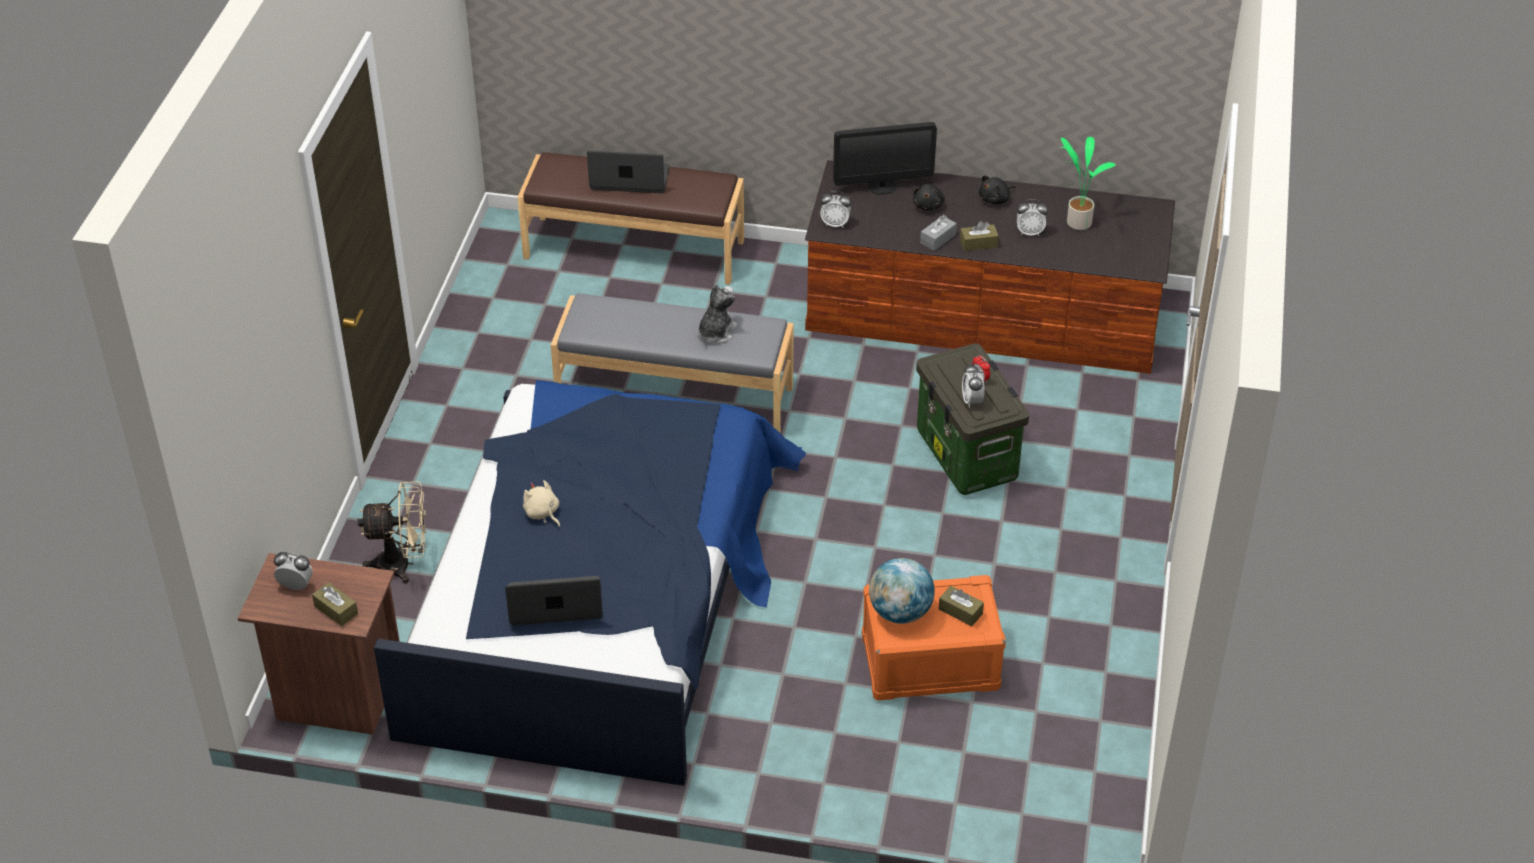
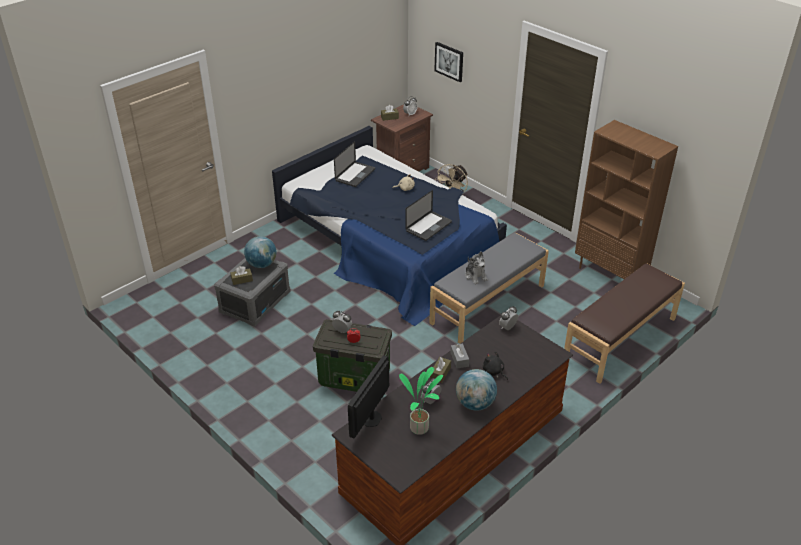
camera: 125 degrees right, 5 degrees down
(254, 410) = (449, 61): none -> picture
(480, 303) = (610, 274): none -> brown bookcase
(629, 179) = (632, 300): laptop -> laptop (428, 226)
(882, 186) = (527, 362): monitor -> monitor (371, 419)
(929, 663) = (255, 302): orange storage box -> grey storage box
(995, 199) = (475, 403): black plush toy -> globe

